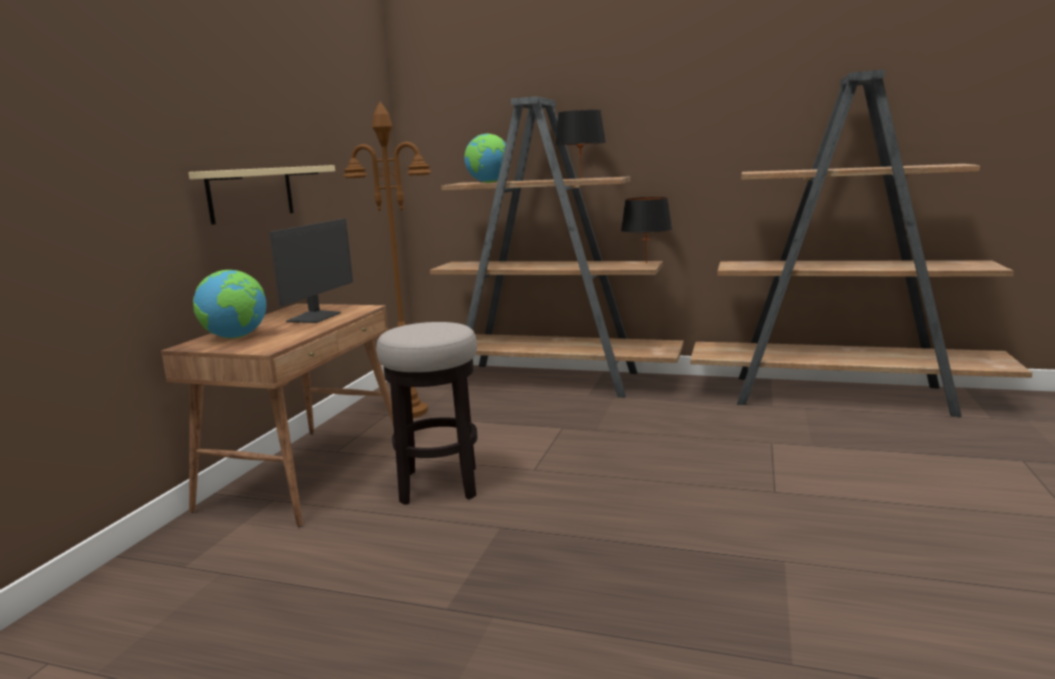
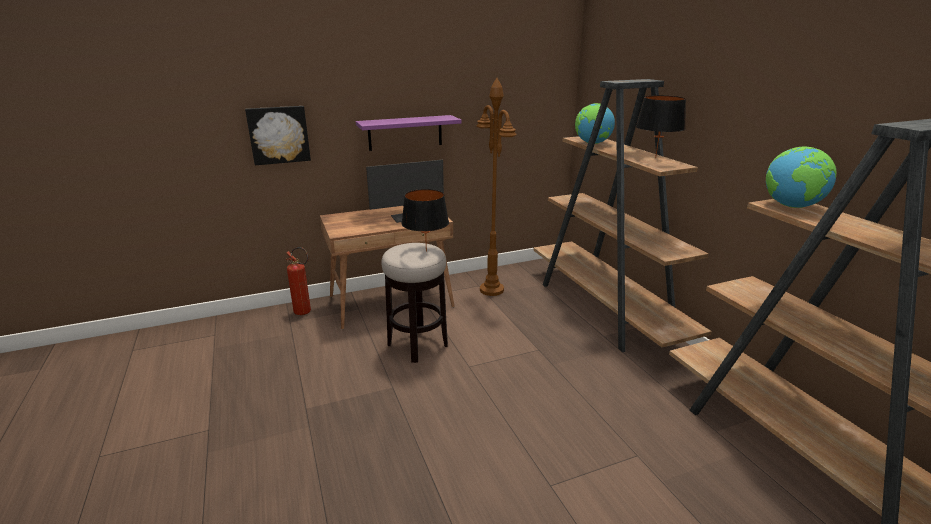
camera: 50 degrees right, 10 degrees up
(73, 195) = (278, 135): none -> picture
(186, 545) = (305, 312): none -> fire extinguisher
(236, 337) = (353, 218): globe -> globe (792, 206)
(251, 193) = (405, 132): beige shelf -> purple shelf
(646, 262) = (687, 250): black table lamp -> black table lamp (426, 251)

